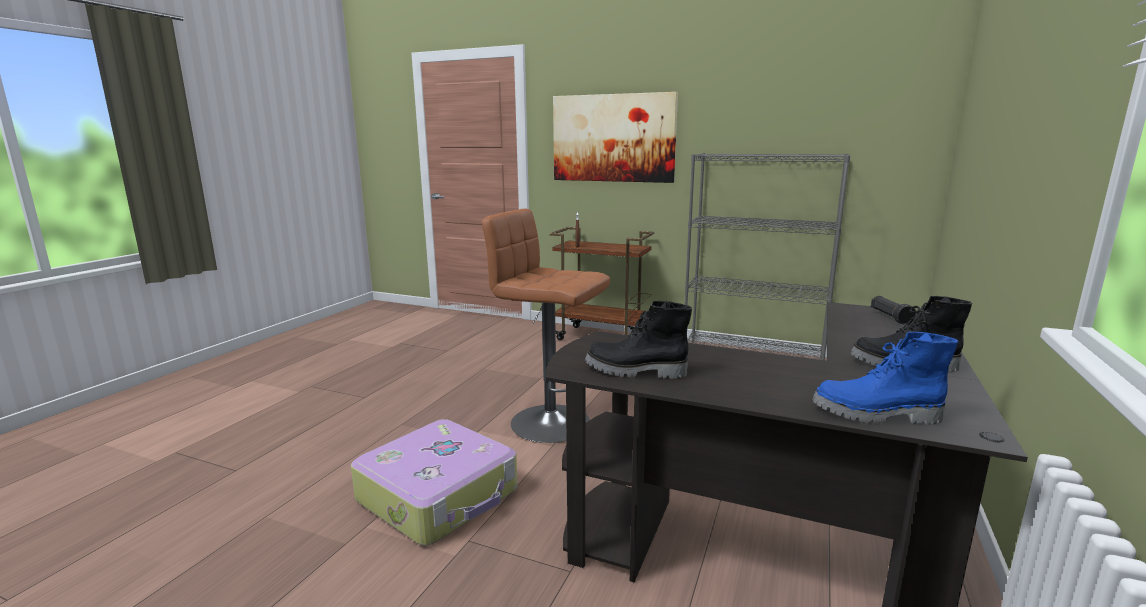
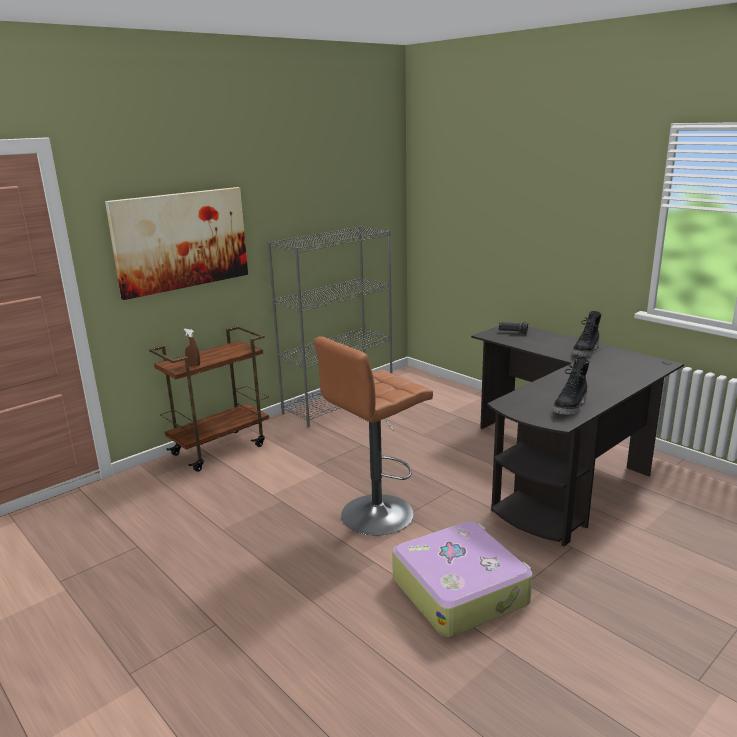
camera: 65 degrees left, 5 degrees up
(876, 415) = (643, 373): blue boot -> none

